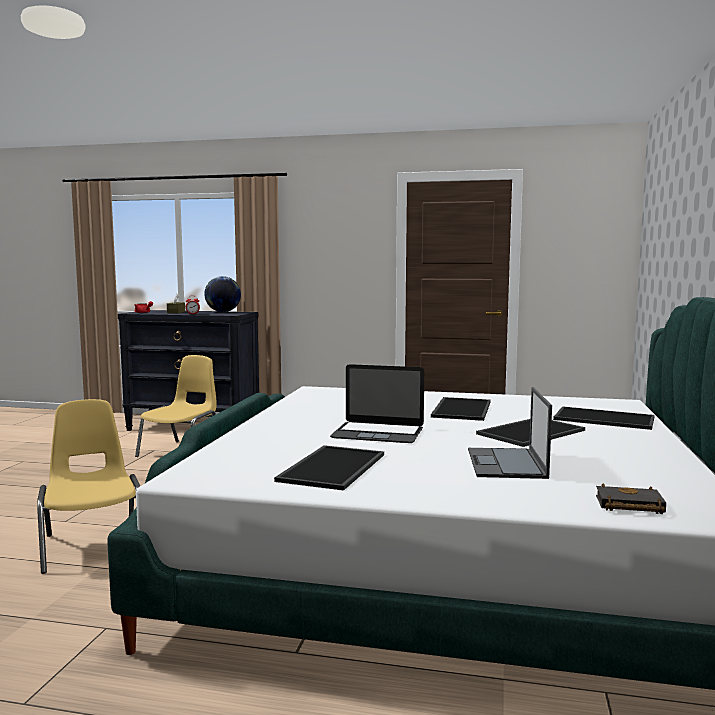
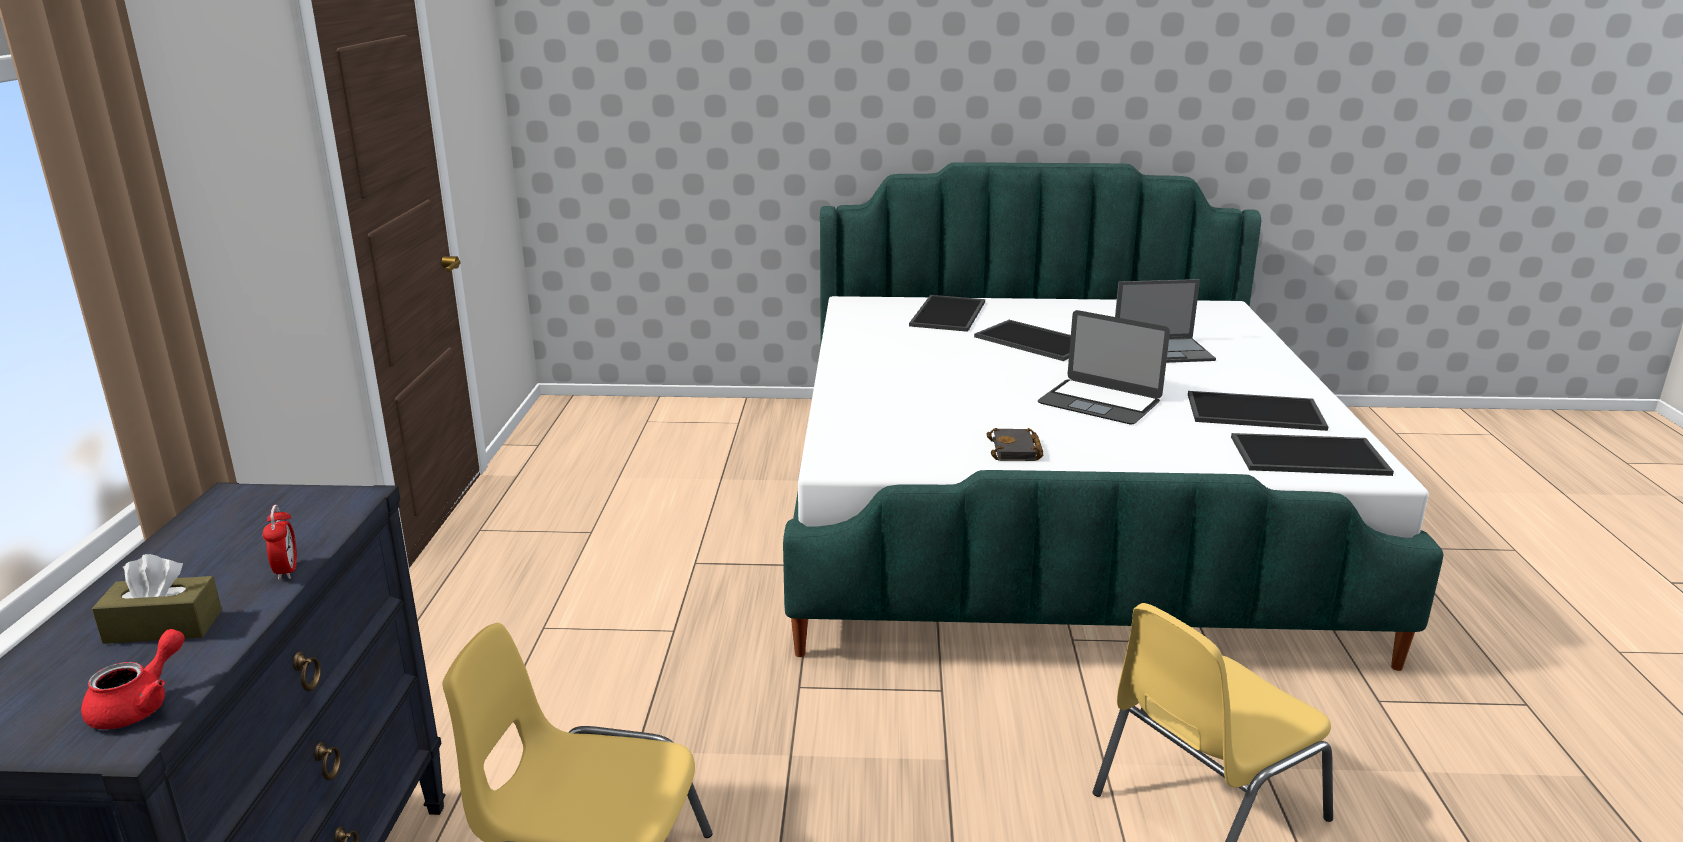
camera: 100 degrees left, 15 degrees up
(223, 312) = (204, 534): globe -> none
(378, 433) = (1099, 402): laptop -> laptop turned 120 degrees clockwise
(460, 409) = (938, 368): tray -> tray (1307, 456)
(628, 506) = (1230, 324): black book -> black book (1016, 451)

